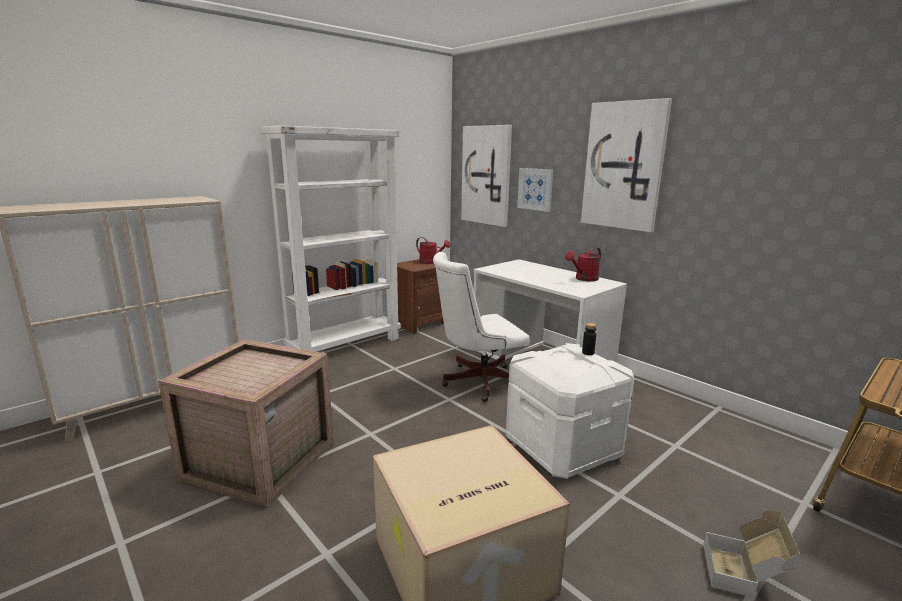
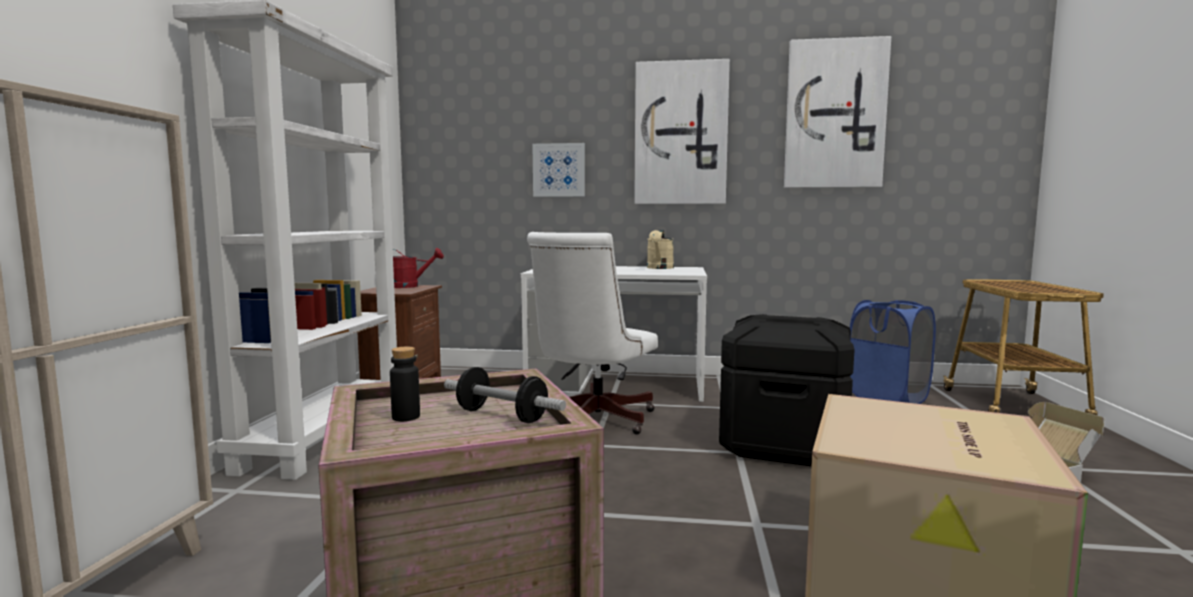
camera: 40 degrees left, 10 degrees down
(260, 378) = (502, 416): none -> dumbbell
(486, 175) = (473, 158): picture -> picture (835, 114)
(563, 448) = (784, 444): white storage box -> black storage box
(584, 279) = (659, 268): red watering can -> beige watering can
(588, 353) = (788, 316): black bottle -> black bottle (406, 417)
(746, 447) = (887, 398): none -> blue laundry basket

